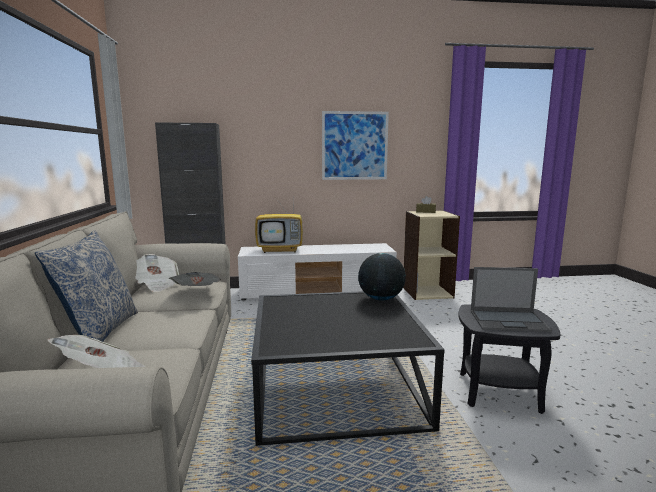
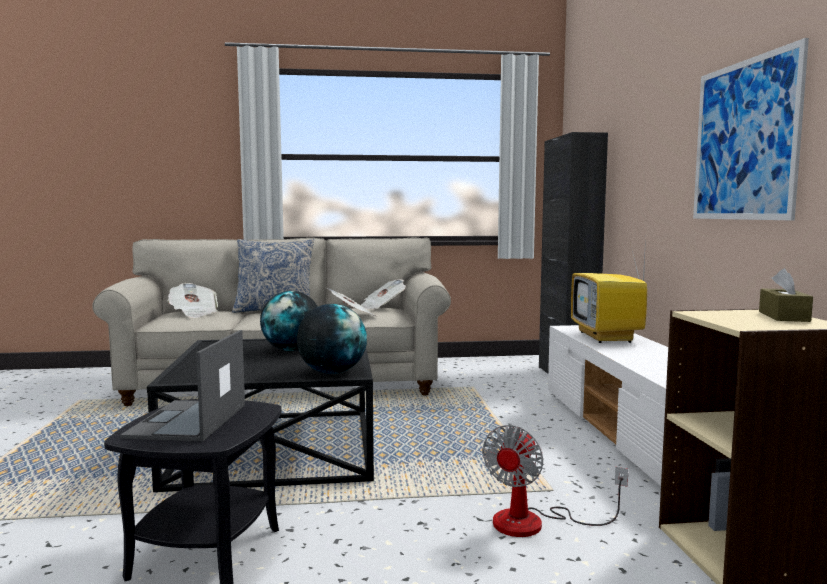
camera: 90 degrees right, 5 degrees down
(310, 314) = (292, 350): none -> globe
(421, 317) = (535, 523): none -> fan

